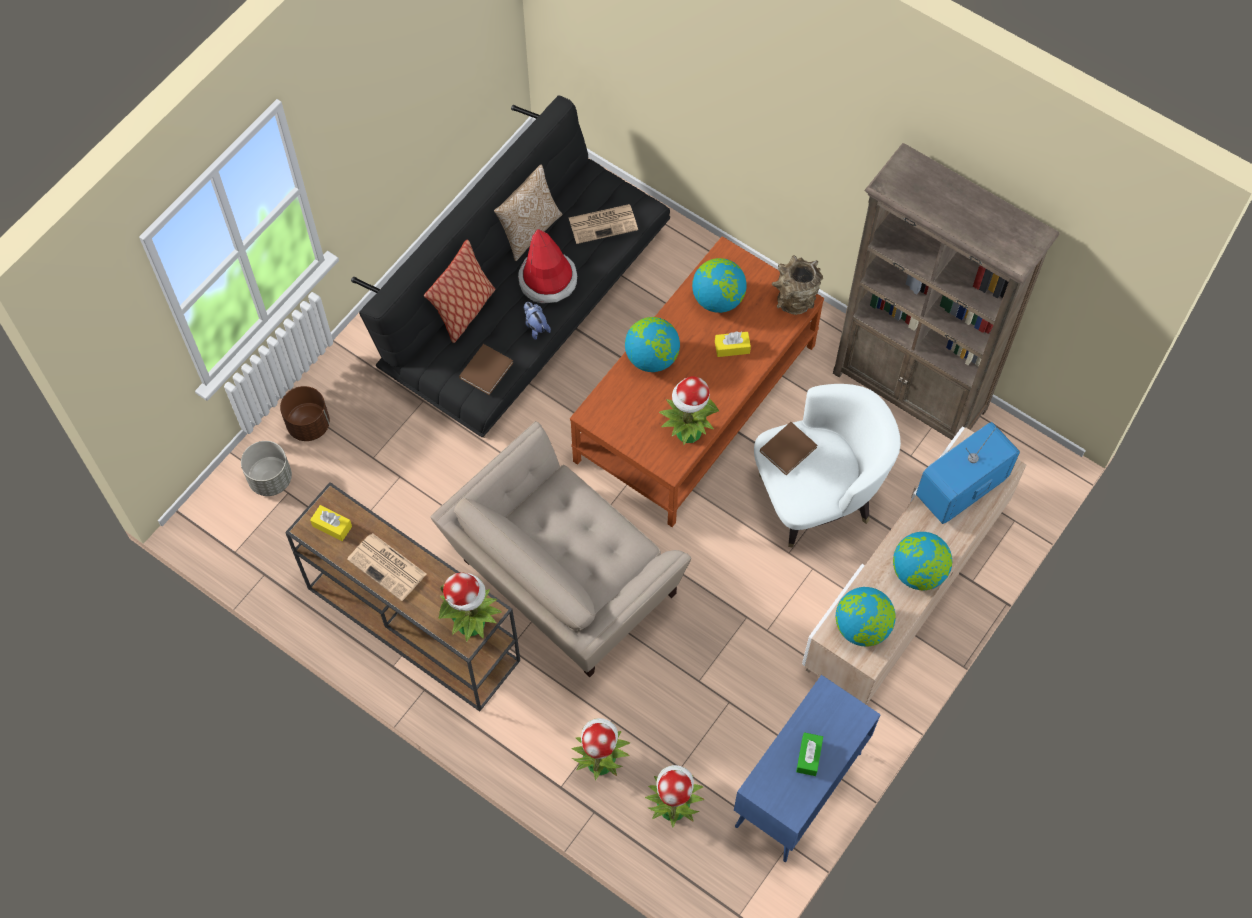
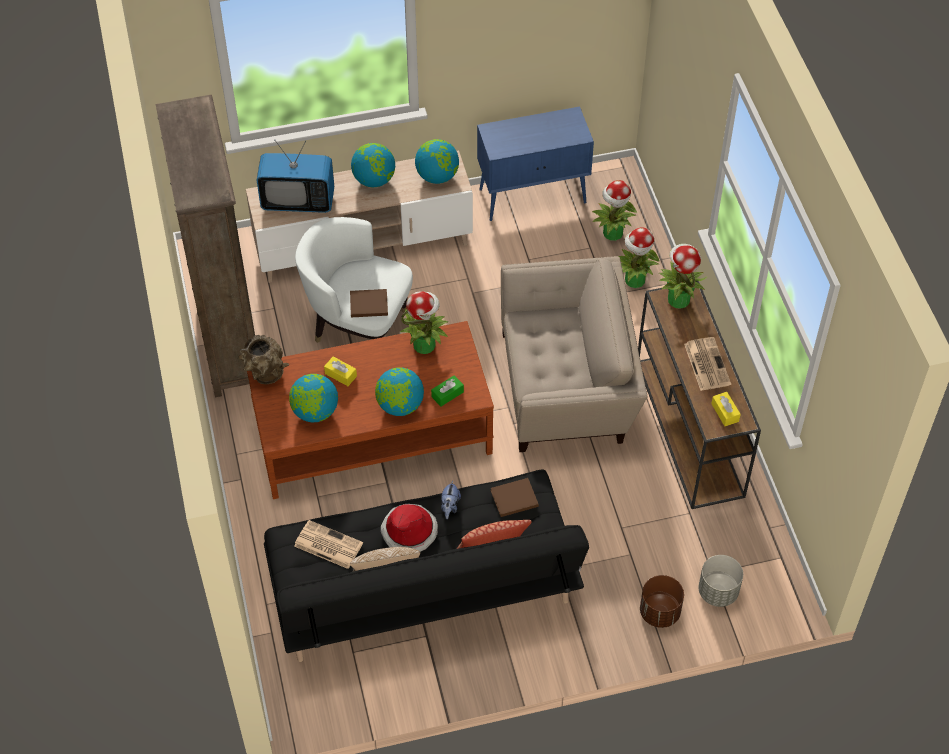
camera: 140 degrees left, 10 degrees down
(809, 756) = (537, 131): green tissue box -> green tissue box (447, 394)

